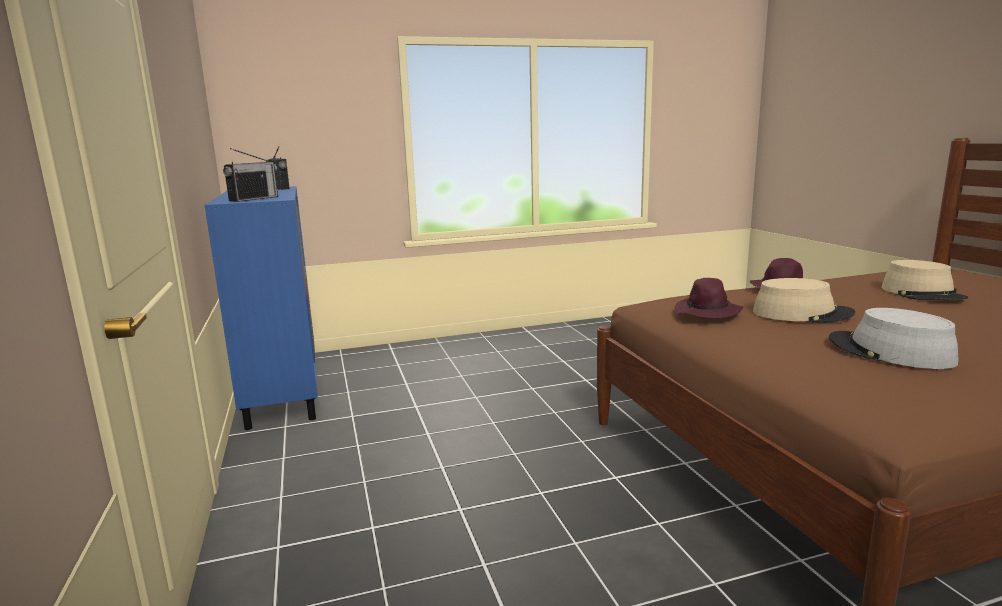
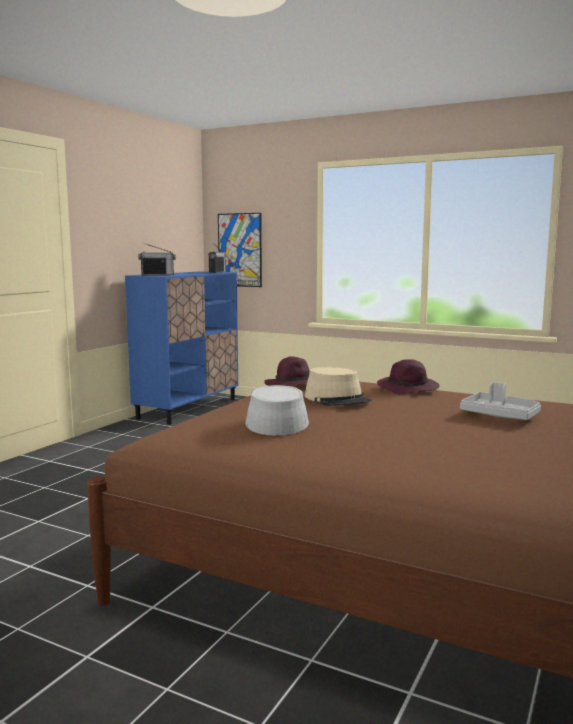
camera: 45 degrees right, 5 degrees down
(284, 154) = (239, 250): none -> picture
(922, 293) = (500, 415): beige hat -> grey tray

